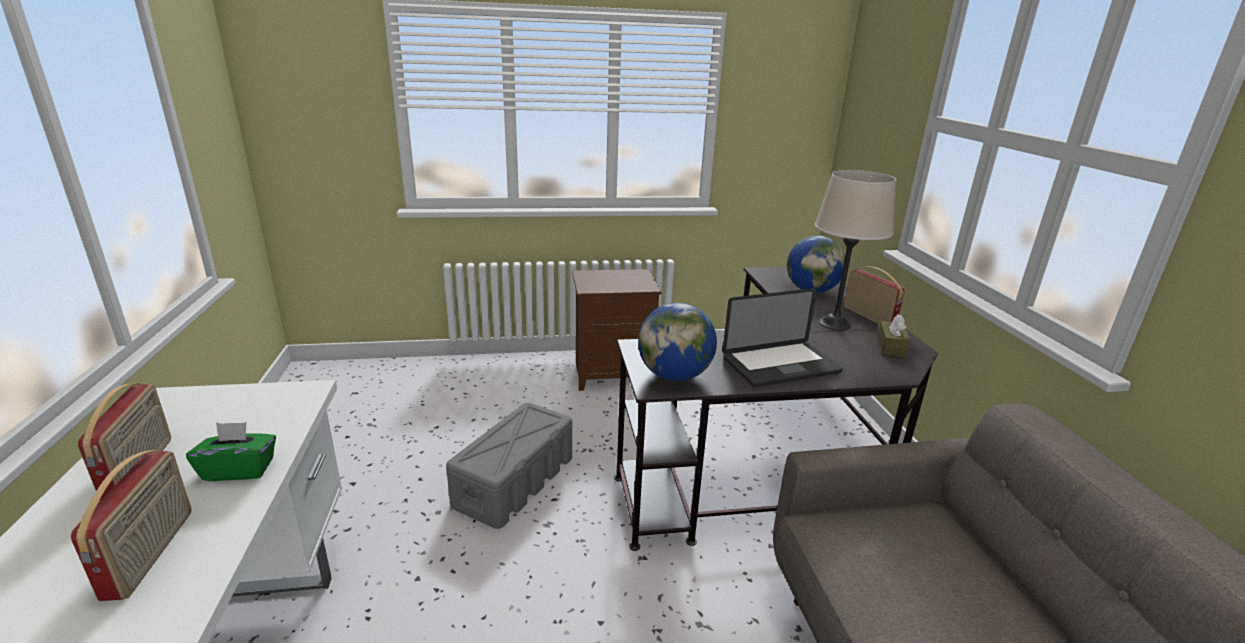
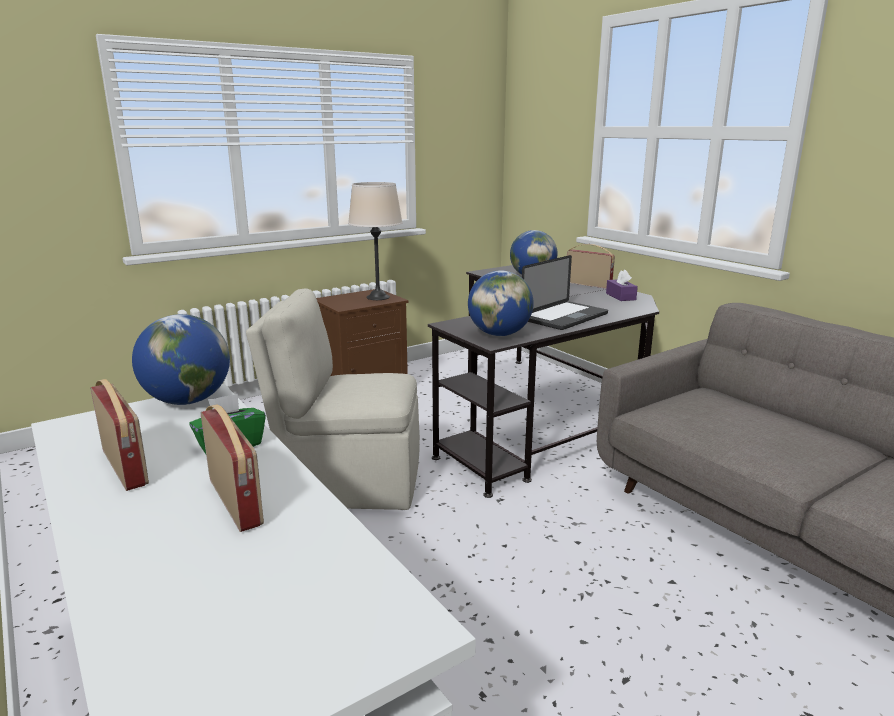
camera: 25 degrees left, 5 degrees down
(281, 395) = (188, 401): none -> globe
(515, 481) = (348, 483): grey storage box -> beige chair
(835, 324) = (571, 291): beige table lamp -> beige table lamp (378, 297)
(891, 346) = (620, 296): brown tissue box -> purple tissue box

